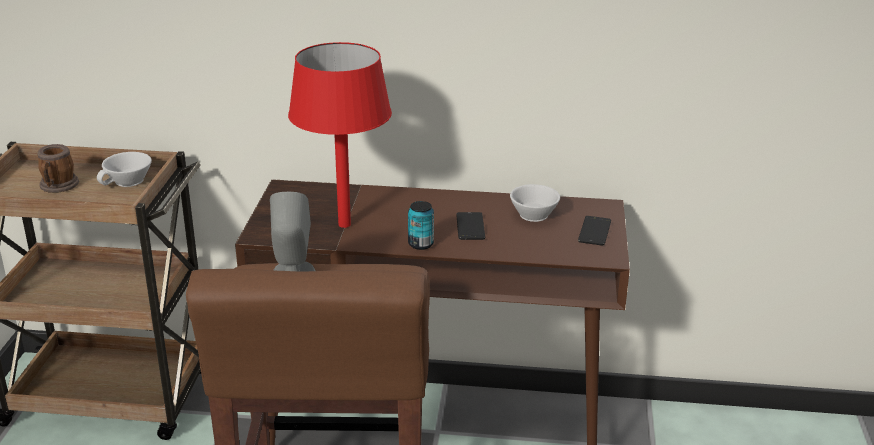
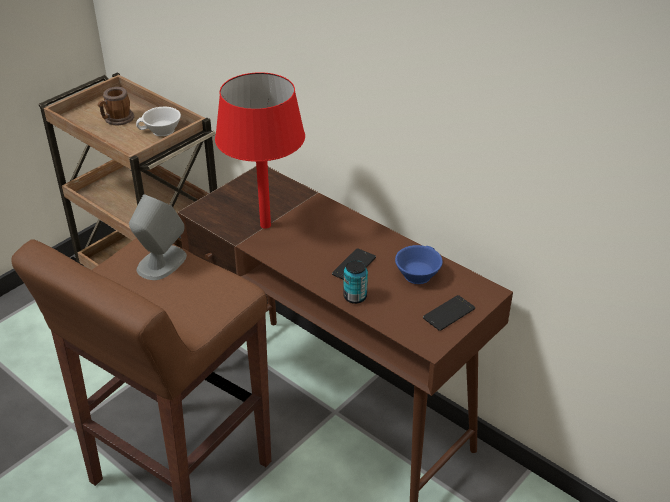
camera: 35 degrees right, 10 degrees up
(420, 244) = (299, 266): can -> can (355, 297)
(531, 214) = (416, 273): white cup -> blue cup

